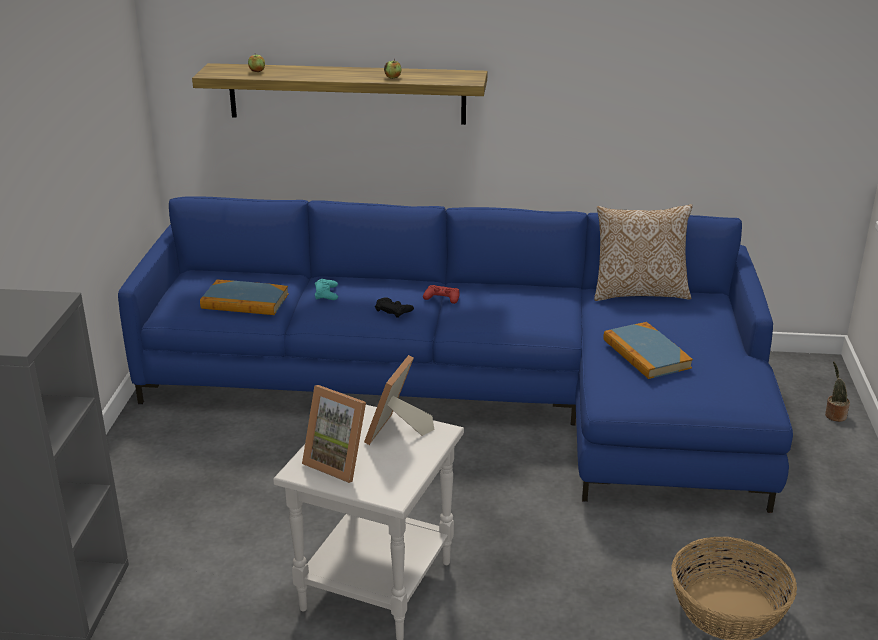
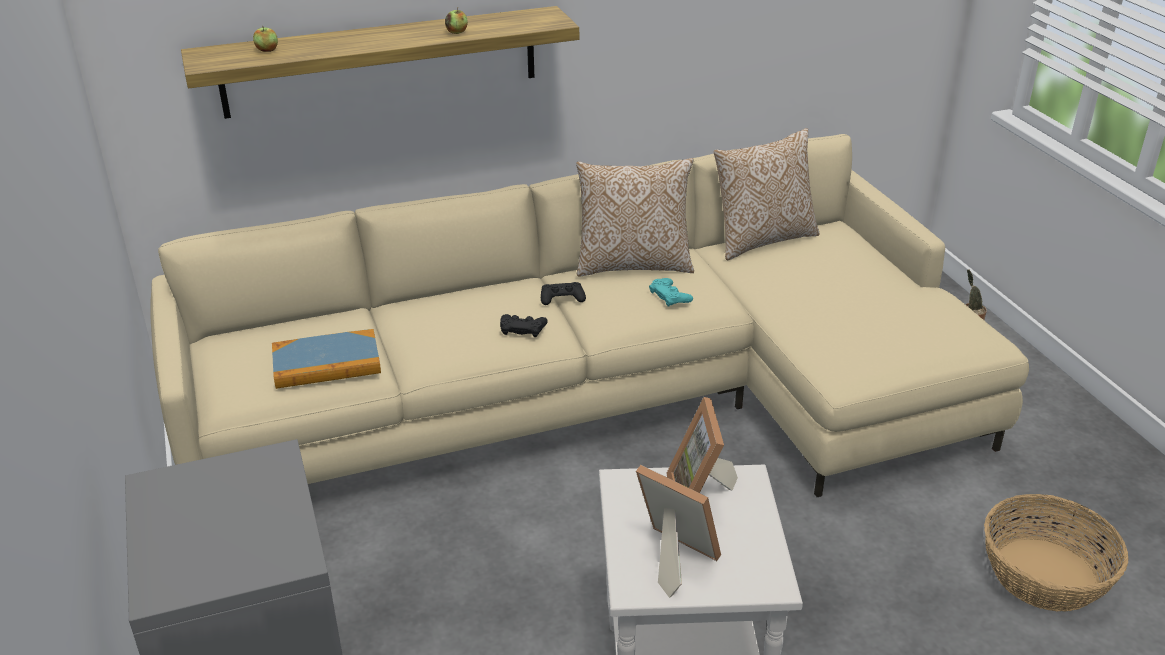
camera: 25 degrees left, 5 degrees up
(326, 293) = (422, 326): turquoise game controller -> turquoise game controller (670, 296)
(340, 462) = (671, 558): picture frame -> picture frame turned 150 degrees counterclockwise
(442, 298) = (562, 298): red game controller -> black game controller
(476, 394) = (609, 400): blue sofa -> beige sofa
(516, 288) = (633, 264): none -> pillow
(646, 354) = (838, 312): book -> none

